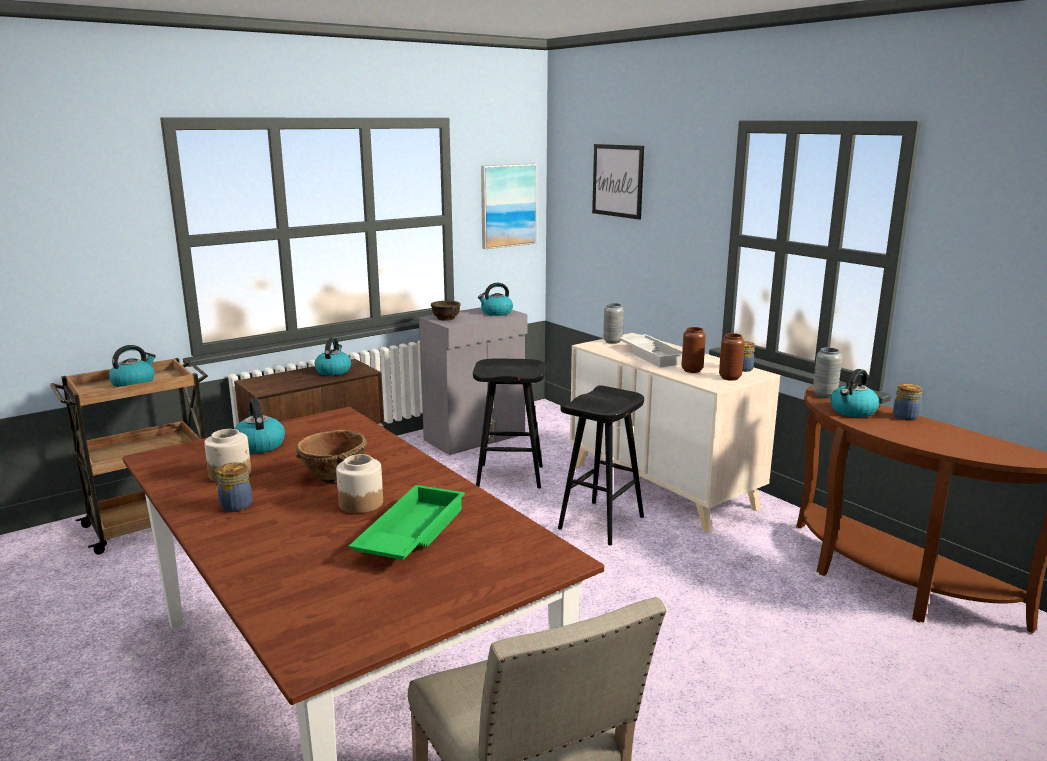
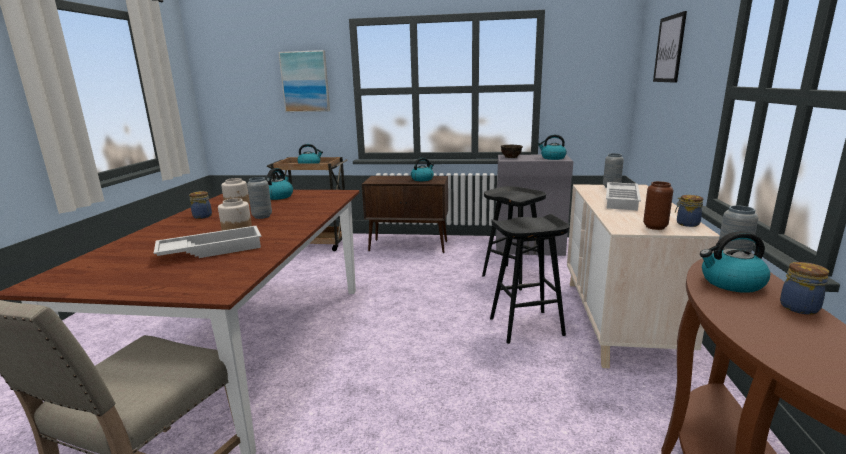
camera: 45 degrees right, 0 degrees up
(333, 477) = (262, 216): brown bowl -> grey vase
(410, 533) = (212, 249): green tray -> white tray
(508, 205) = (595, 79): picture -> picture (305, 82)
(692, 370) = (631, 215): brown vase -> none

